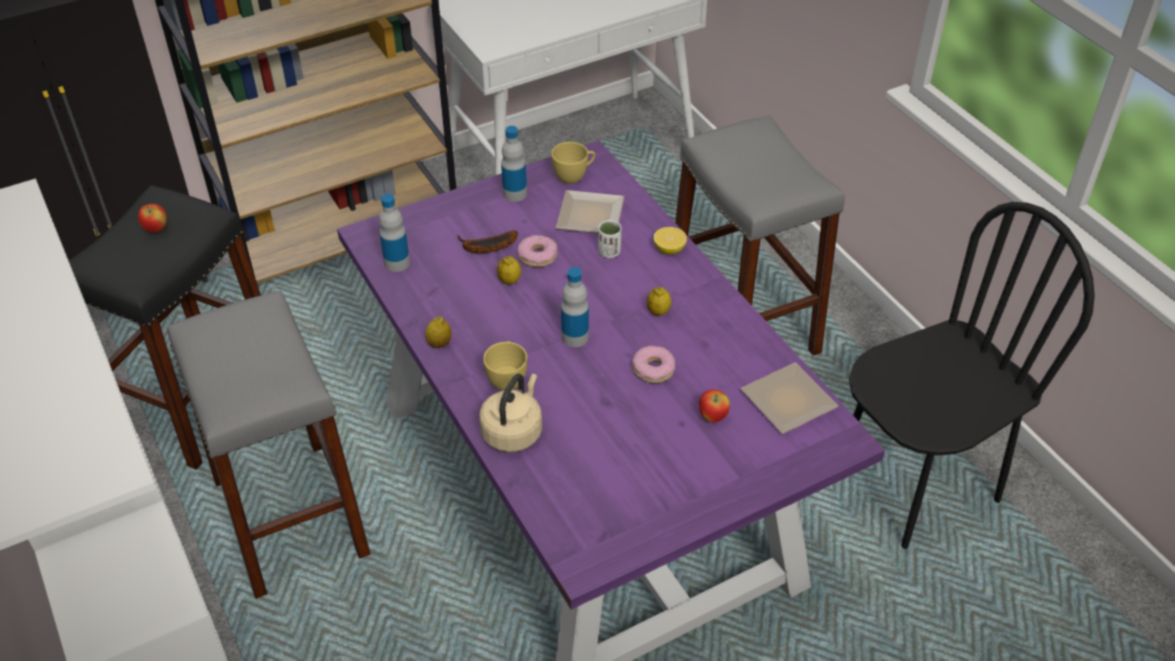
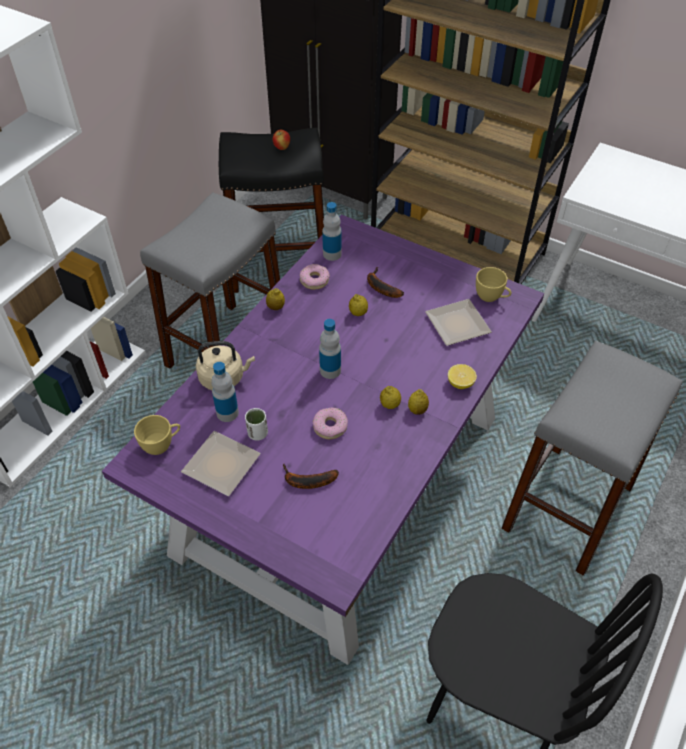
camera: 60 degrees right, 5 degrees up
(507, 378) = (268, 353): yellow cup -> yellow cup (162, 445)
(515, 194) = (445, 276): bottle -> bottle (227, 413)
(537, 256) = (393, 316): donut -> donut (314, 280)
(609, 252) = (428, 351): white cup -> white cup (257, 433)
(680, 294) = (417, 410): none -> lemon
(712, 417) = (306, 481): apple -> banana
(791, 402) = (354, 526): plate -> plate (222, 467)

